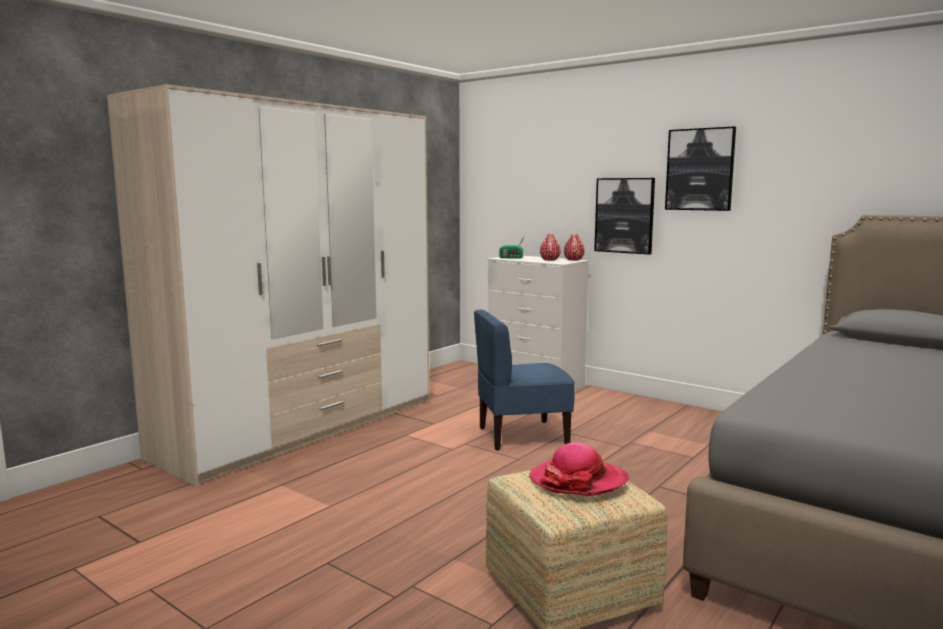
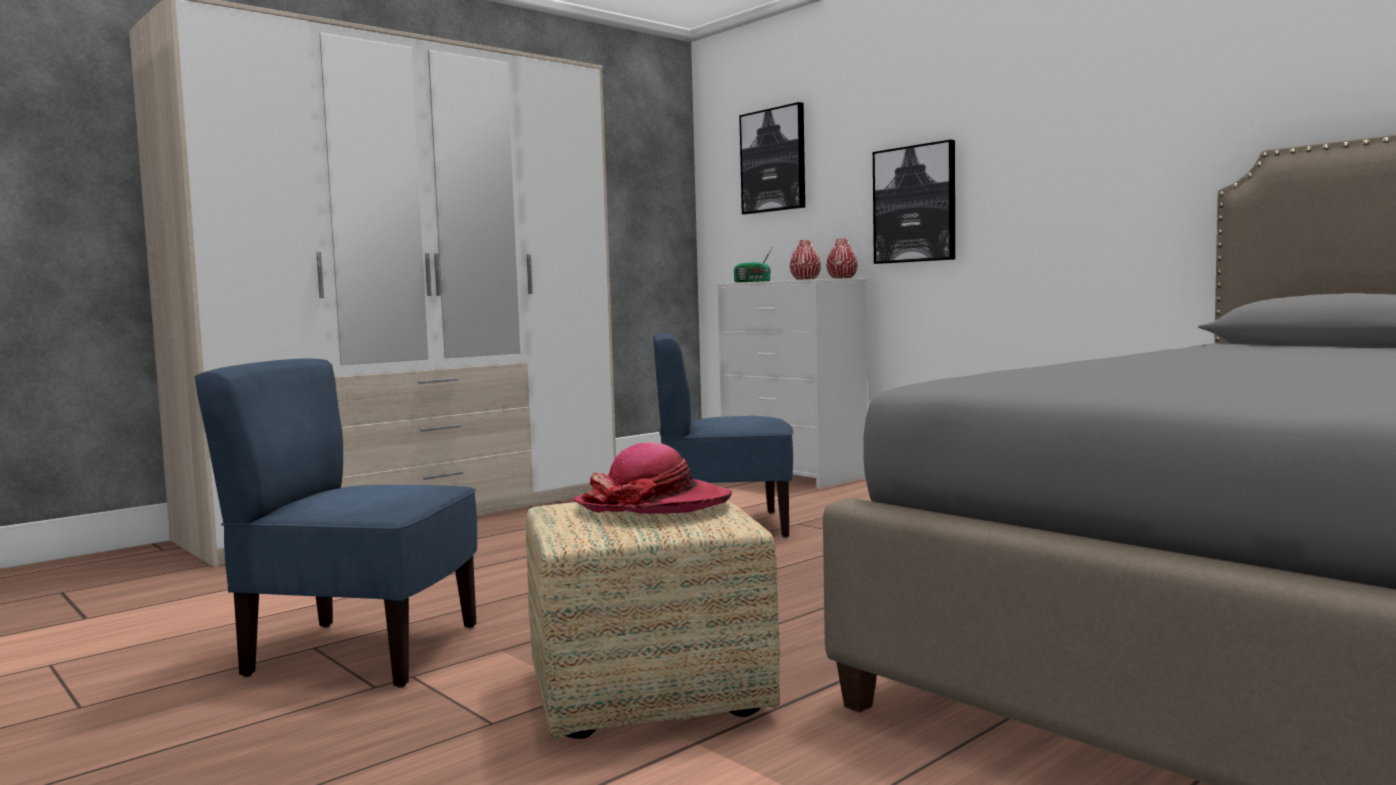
camera: 10 degrees right, 5 degrees down
(363, 565) = (362, 652): none -> blue chair
(700, 169) = (1018, 117): picture -> picture (774, 160)

